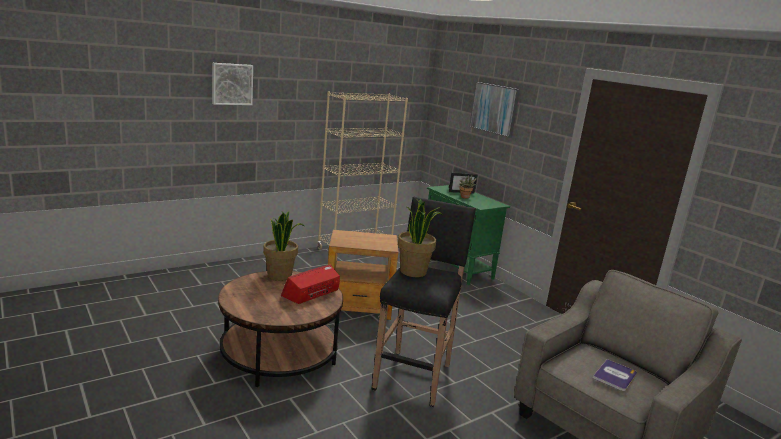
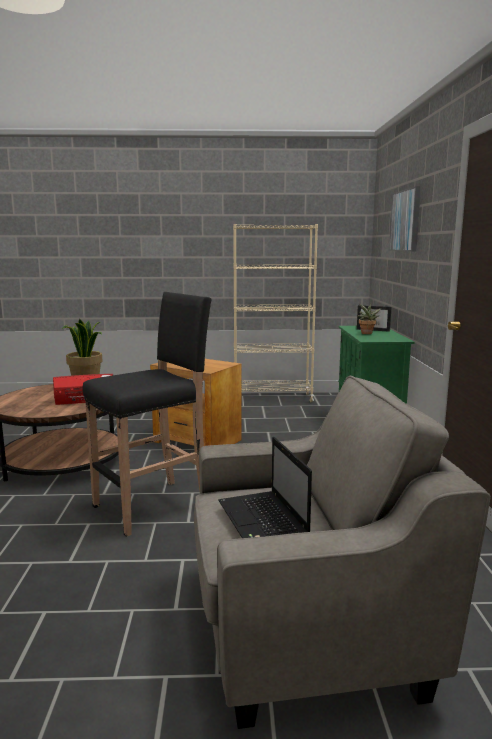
camera: 35 degrees right, 5 degrees down
(232, 84) = (133, 221): picture -> none
(414, 272) = (142, 374): potted plant -> none
(615, 376) = (263, 521): book -> laptop

